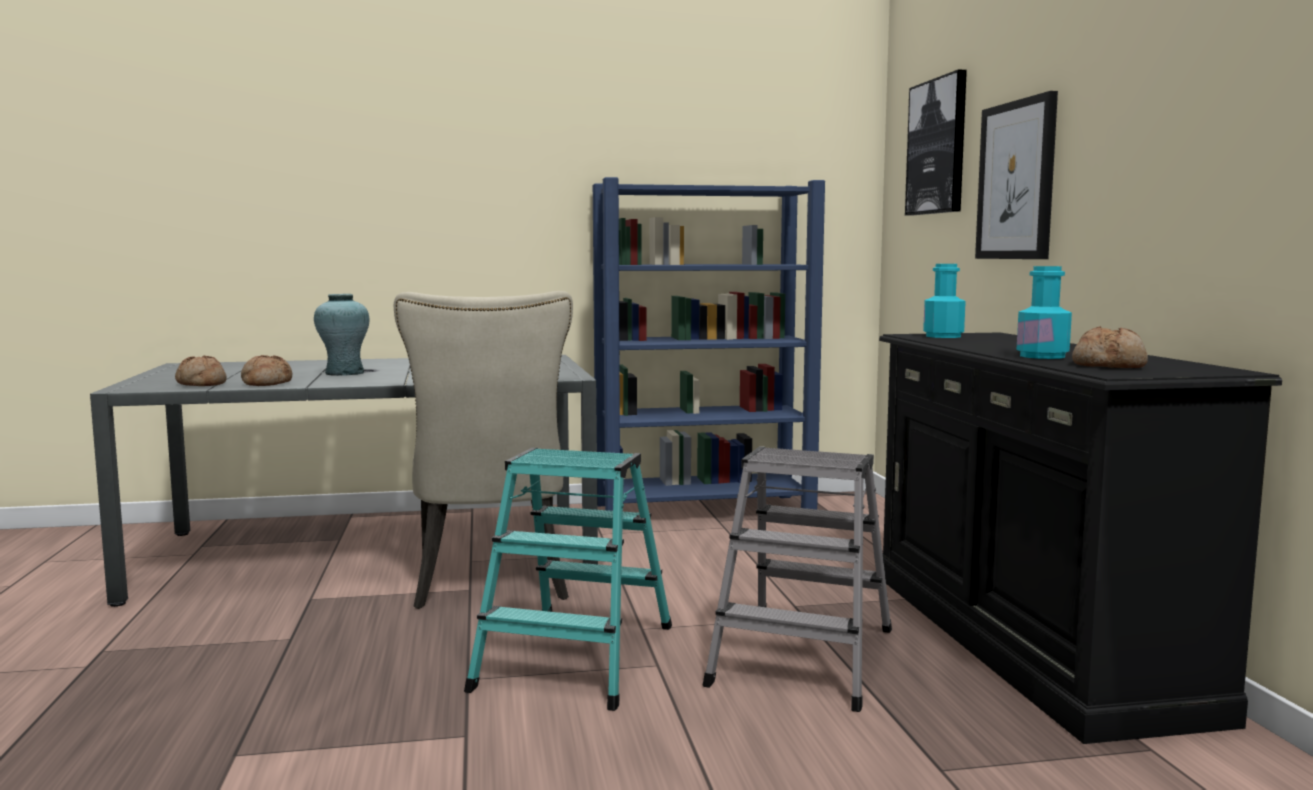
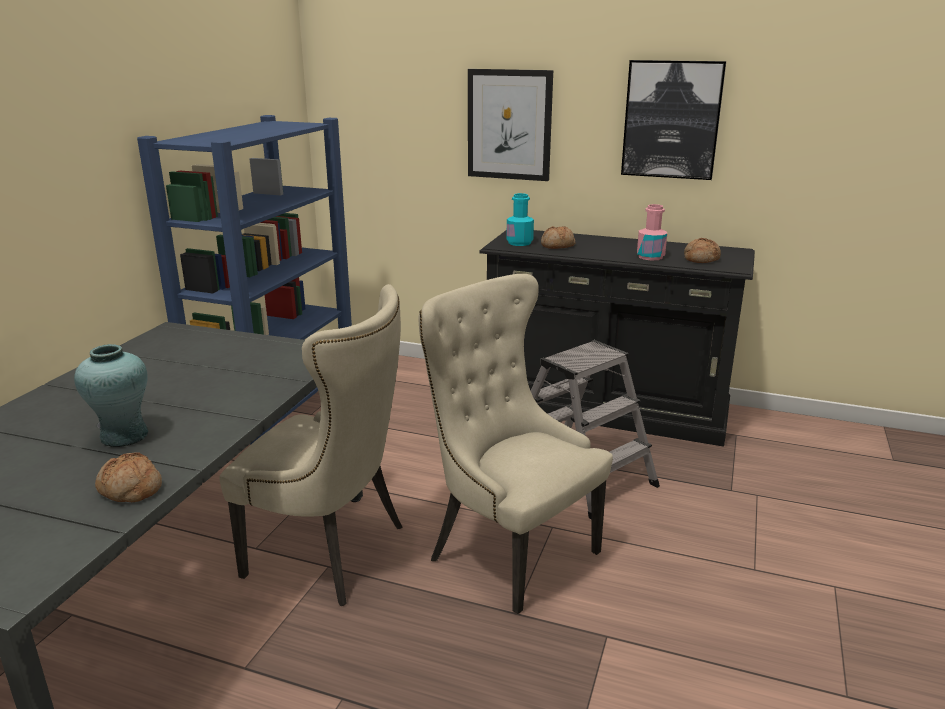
camera: 60 degrees left, 15 degrees up
(201, 384) = (62, 533): bread -> bread (557, 246)
(576, 655) = (511, 553): turquoise step ladder -> beige chair
(938, 147) = (398, 85): picture -> picture (671, 120)
(1042, 356) = (650, 257): turquoise bottle -> pink bottle

